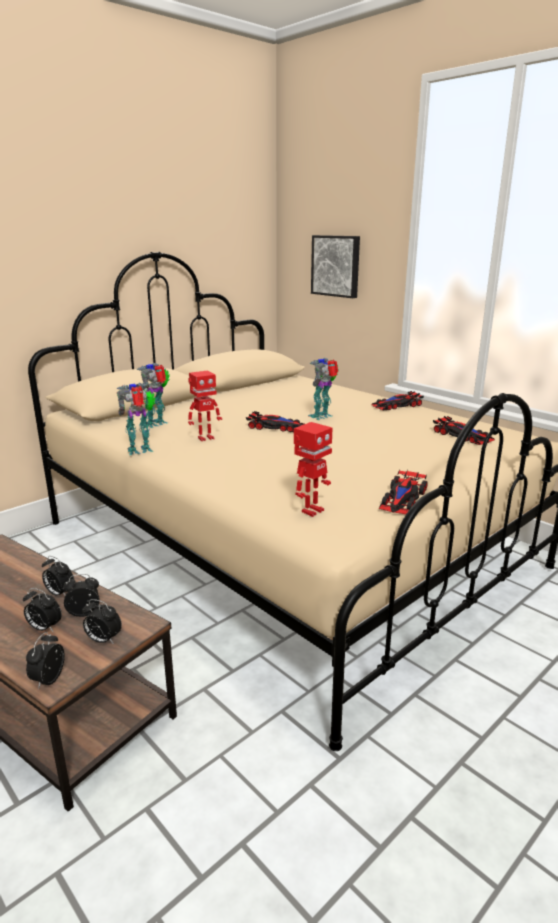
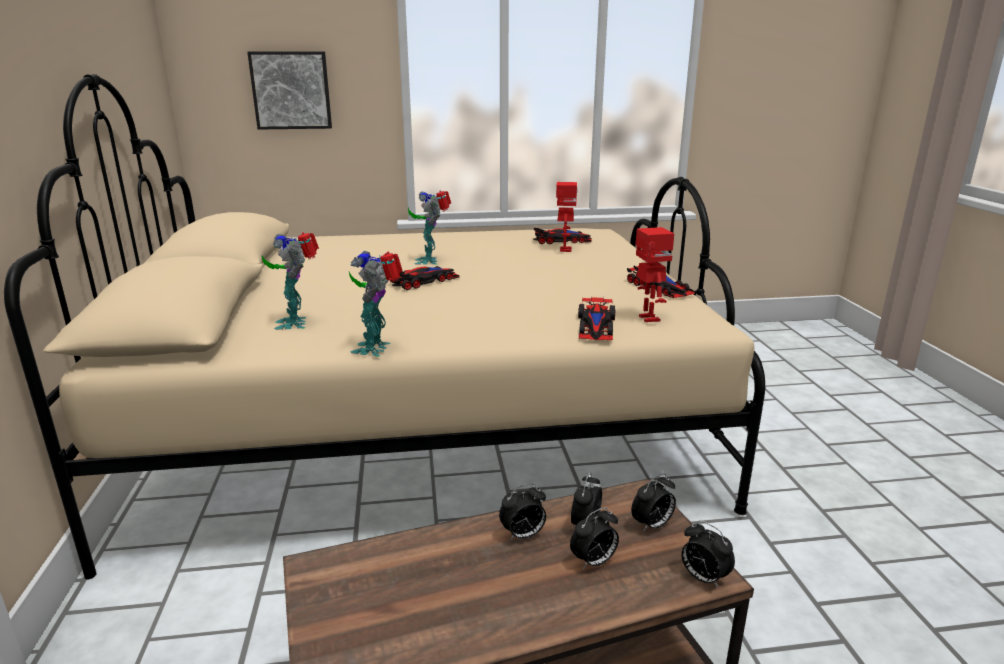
camera: 55 degrees left, 0 degrees up
(205, 438) = (396, 313): toy robot -> toy robot (564, 250)
(396, 405) = (455, 235): toy car -> toy car (596, 326)

